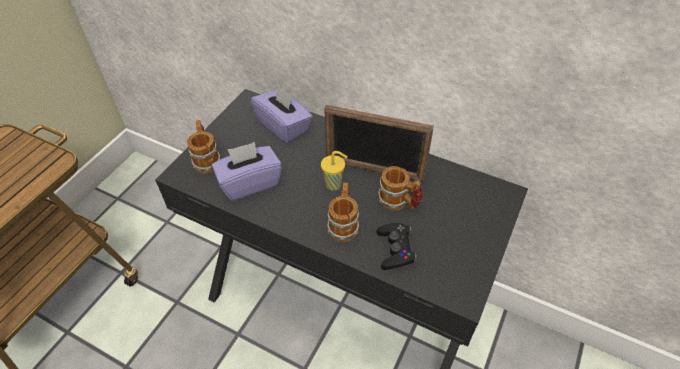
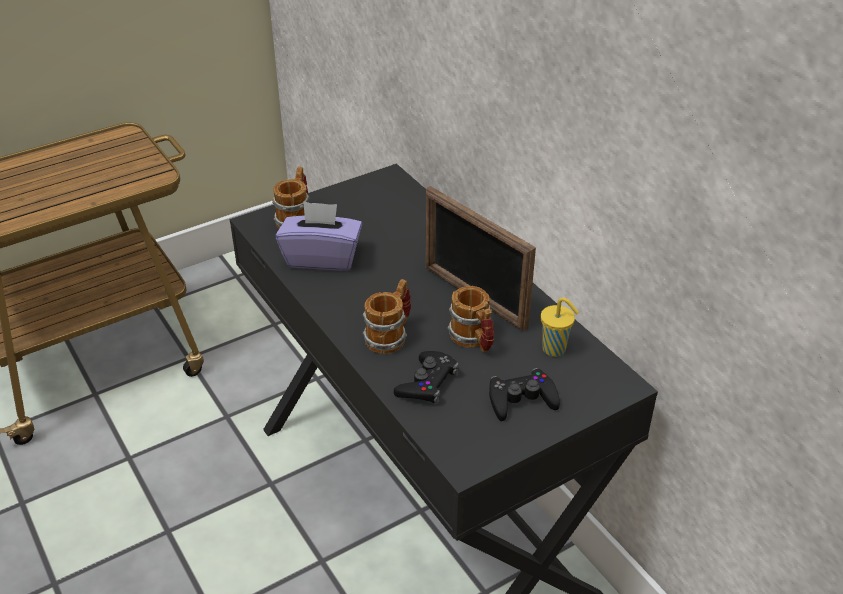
camera: 30 degrees right, 10 degrees down
(284, 126) = (407, 216): purple tissue box -> none
(334, 184) = (414, 294): yellow cup -> yellow cup (555, 349)
(460, 232) = (521, 400): none -> black game controller

